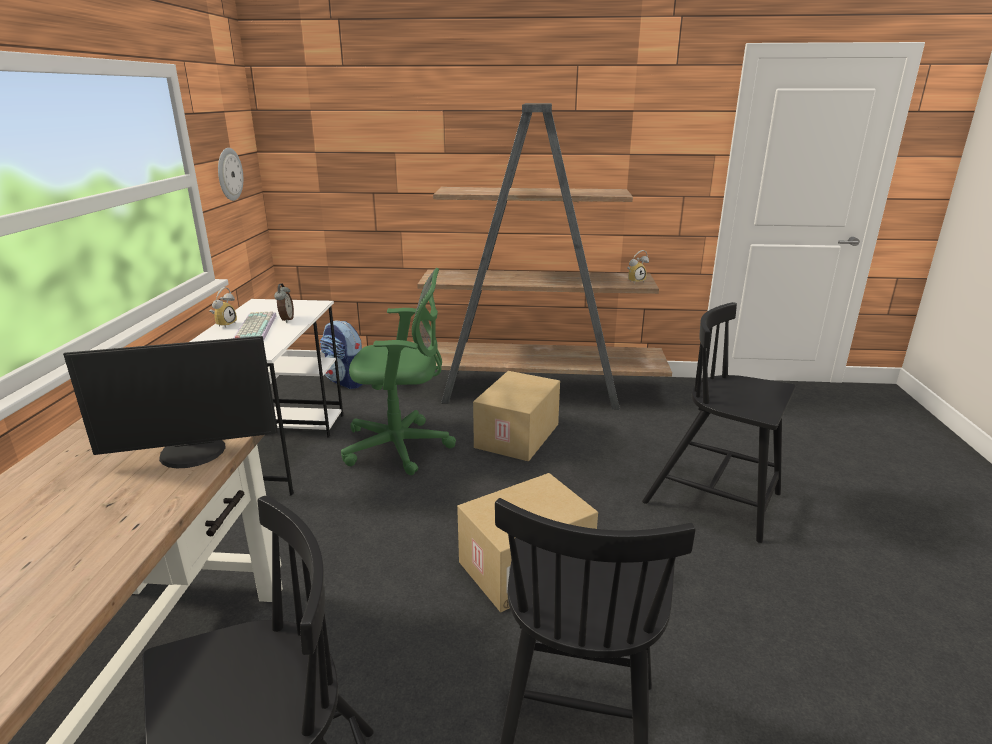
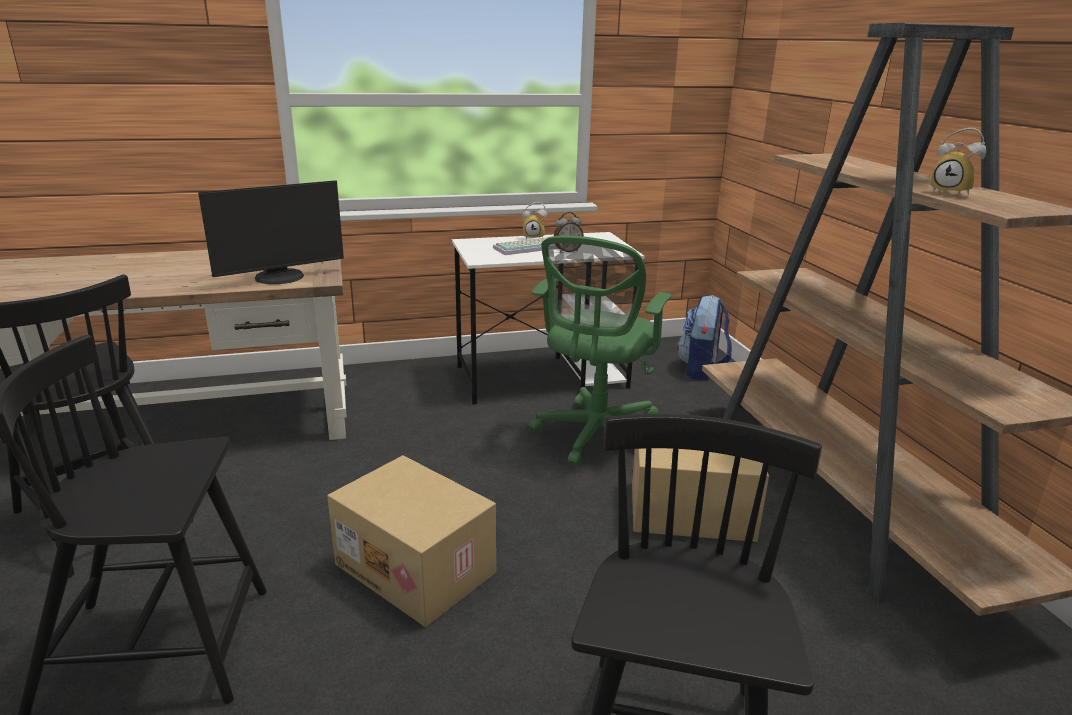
camera: 70 degrees right, 0 degrees up
(192, 454) = (280, 278): monitor -> monitor turned 90 degrees counterclockwise
(229, 174) = (657, 104): wall clock -> none
(402, 447) = (595, 436): green office chair -> green office chair turned 45 degrees clockwise
(635, 281) = (1011, 399): alarm clock -> alarm clock (952, 193)

